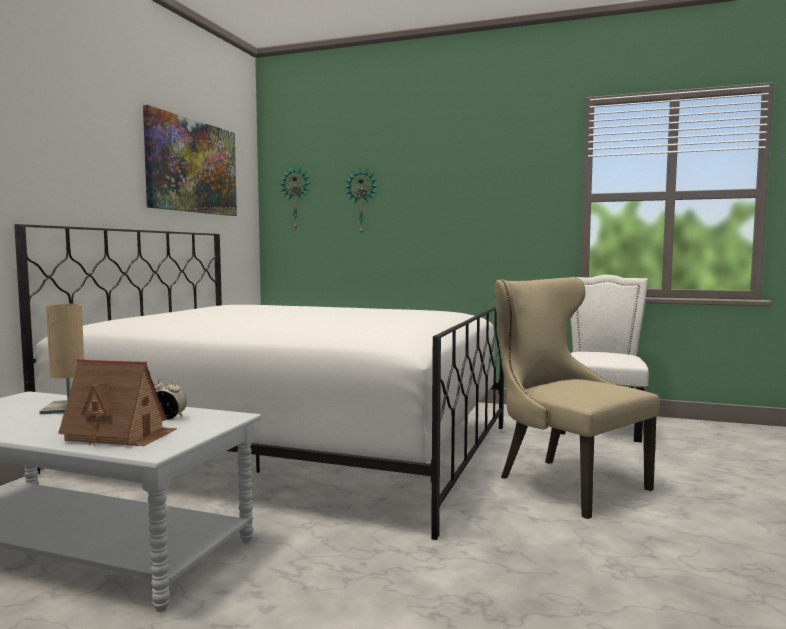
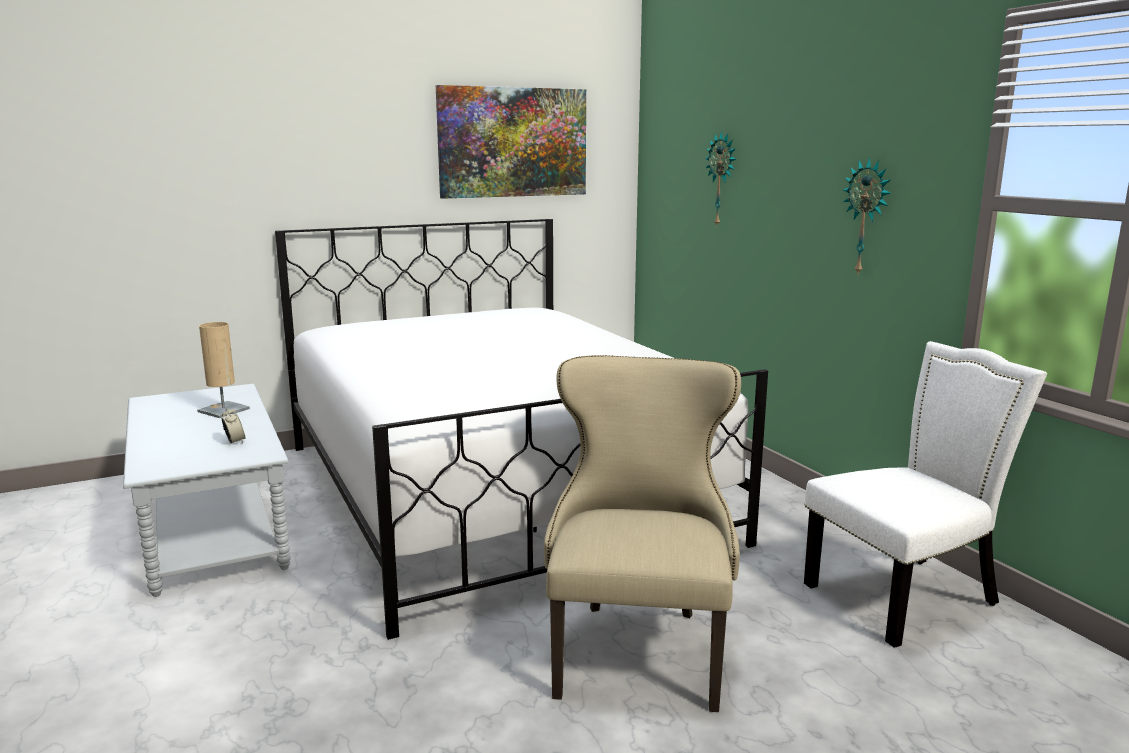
camera: 45 degrees right, 10 degrees up
(120, 435) = (174, 449): toy house -> none
(296, 198) = (666, 169): wall clock -> wall clock (867, 217)

